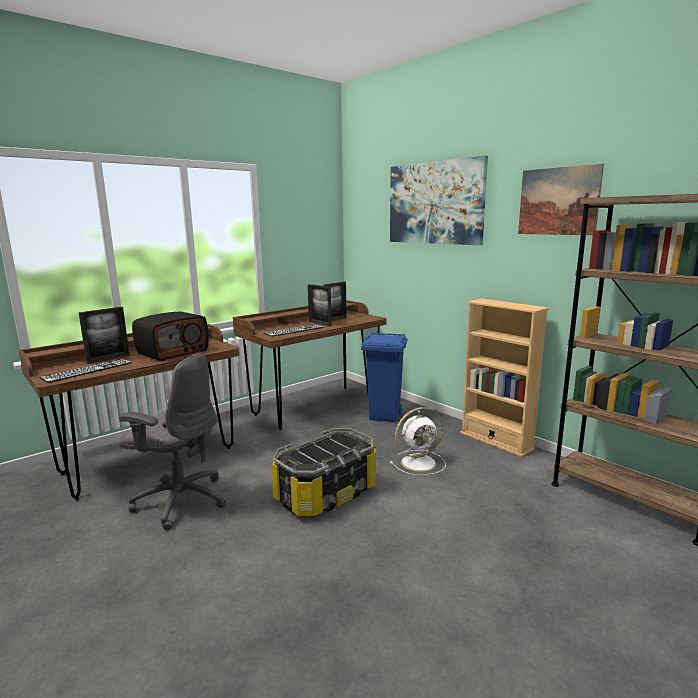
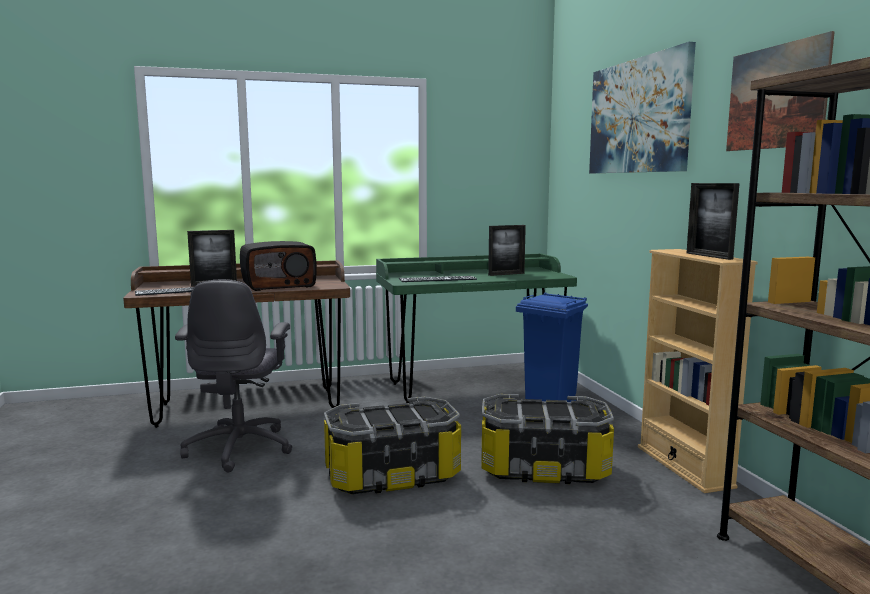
camera: 25 degrees right, 5 degrees down
(180, 500) = (240, 448): grey office chair -> grey office chair turned 45 degrees clockwise
(315, 406) = (473, 386): brown desk -> green desk
(319, 324) = (480, 276): picture frame -> picture frame (708, 256)
(420, 462) = (543, 468): white fan -> storage box

